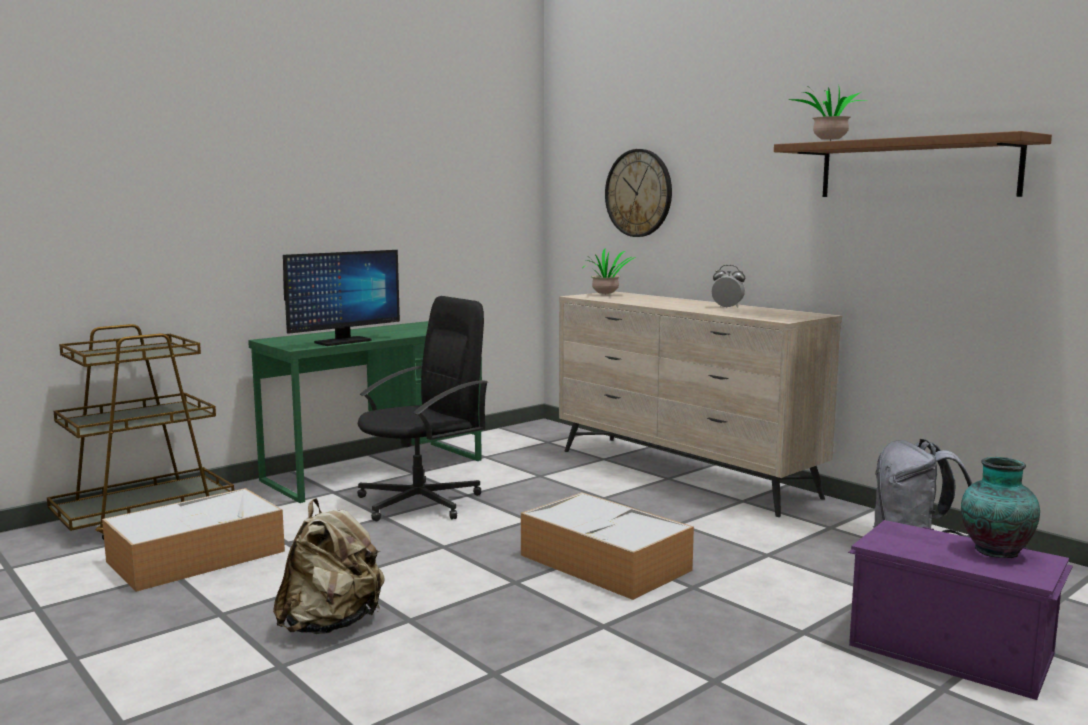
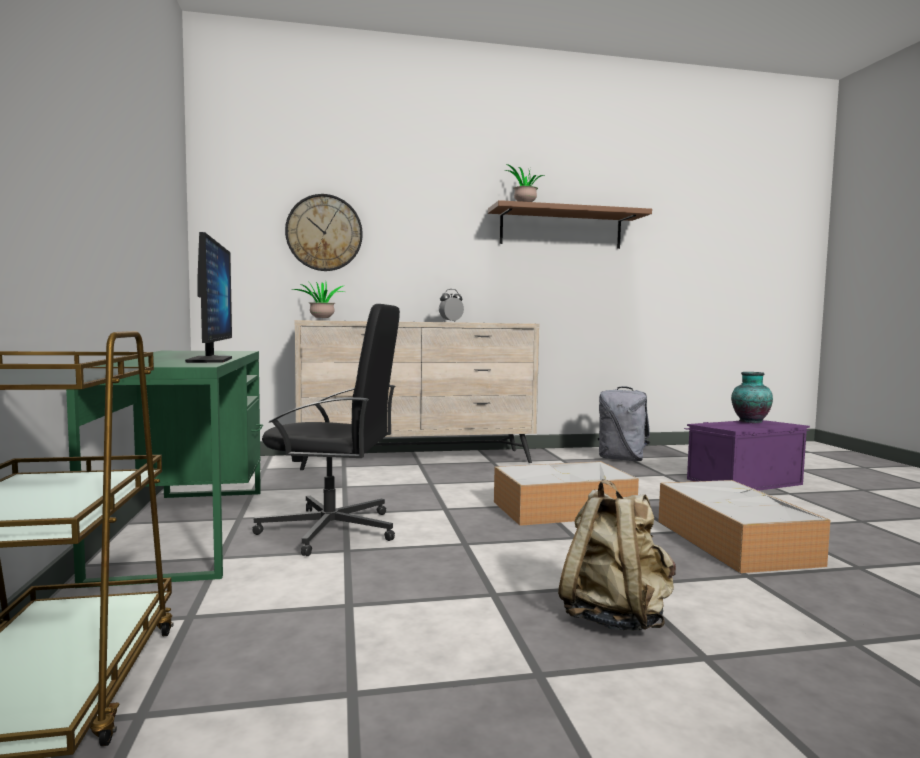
camera: 60 degrees left, 5 degrees down
(198, 555) = (311, 666): storage box -> storage box (732, 541)
(421, 502) = (332, 530): black office chair -> black office chair turned 105 degrees clockwise

